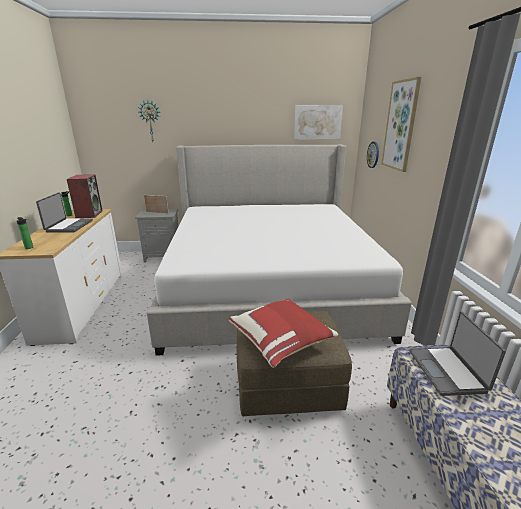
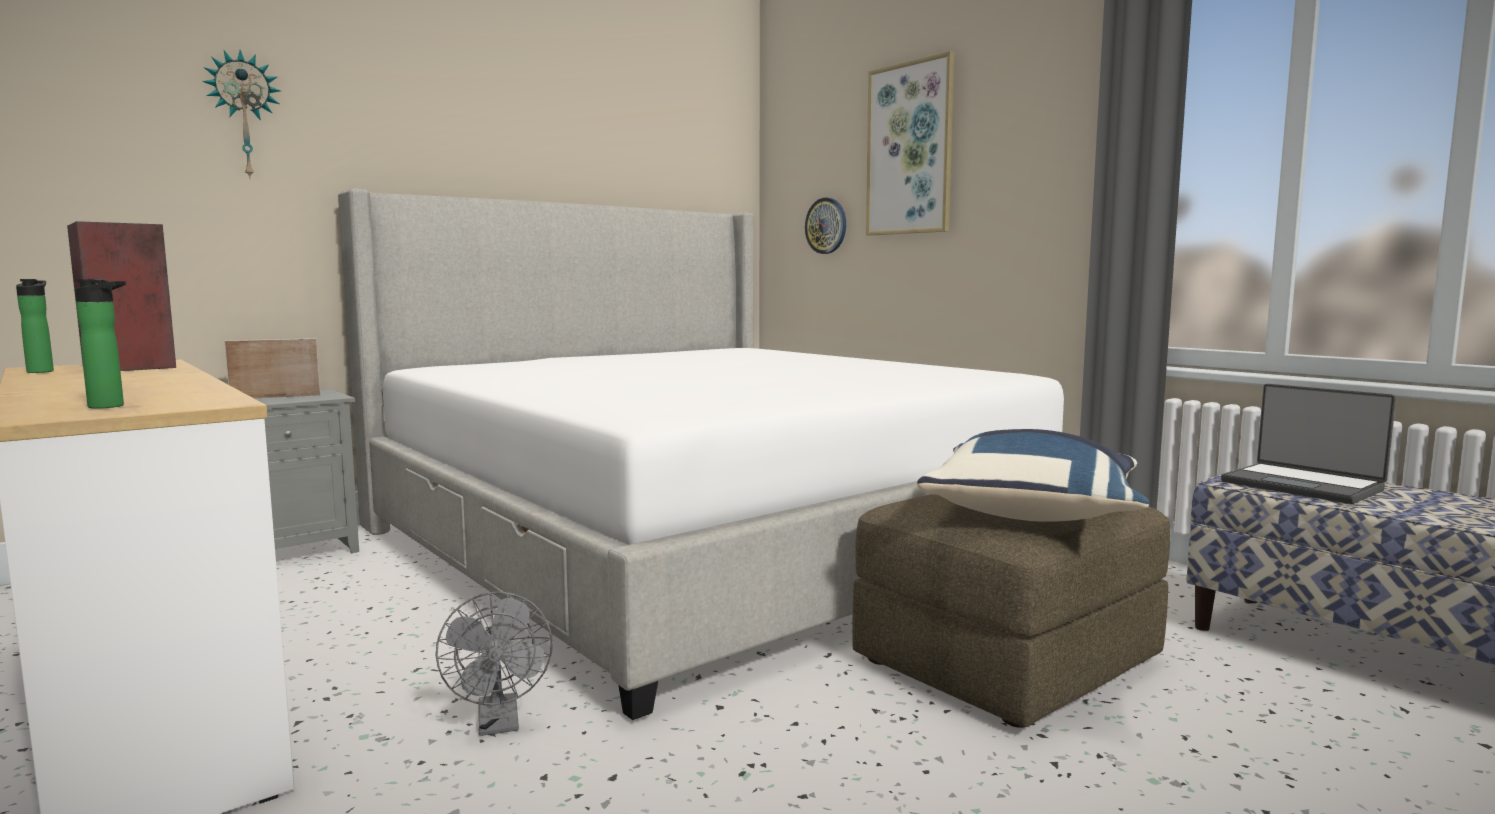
camera: 35 degrees left, 15 degrees down
(69, 226) = (125, 380): laptop -> none
(131, 341) = (499, 724): none -> grey fan
(281, 341) = (1034, 514): red pillow -> blue pillow
(317, 122) = (680, 163): picture -> none

